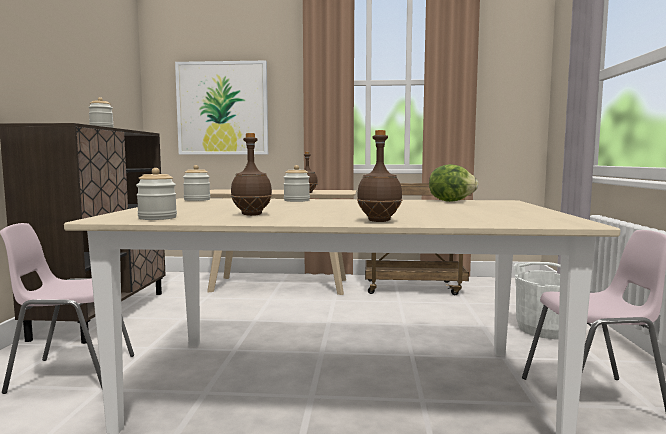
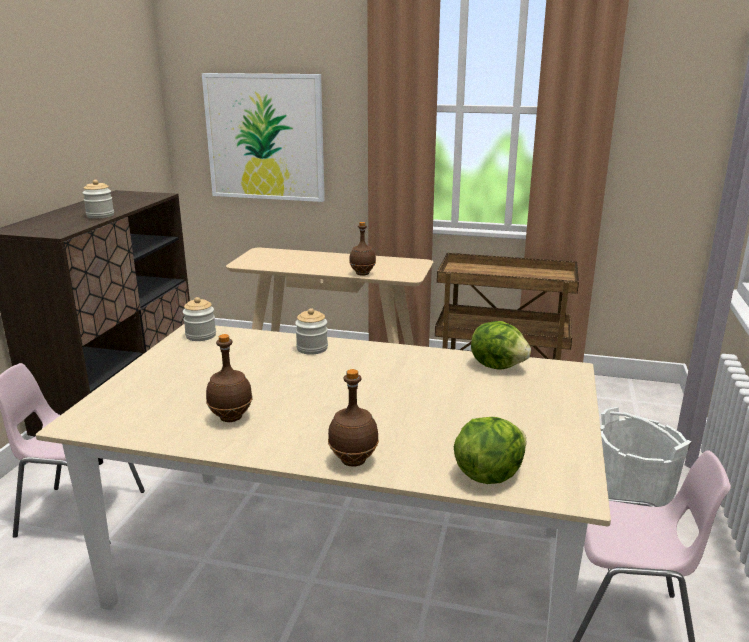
camera: 10 degrees right, 15 degrees up
(157, 218) = (129, 424): jar -> none
(498, 221) = (488, 474): none -> lettuce

